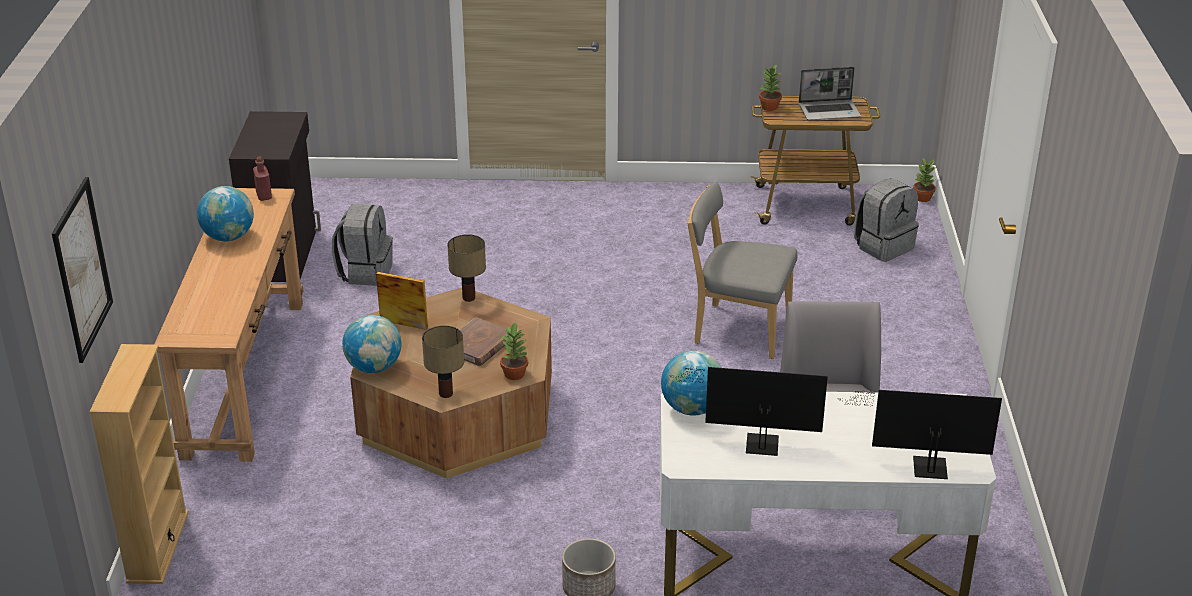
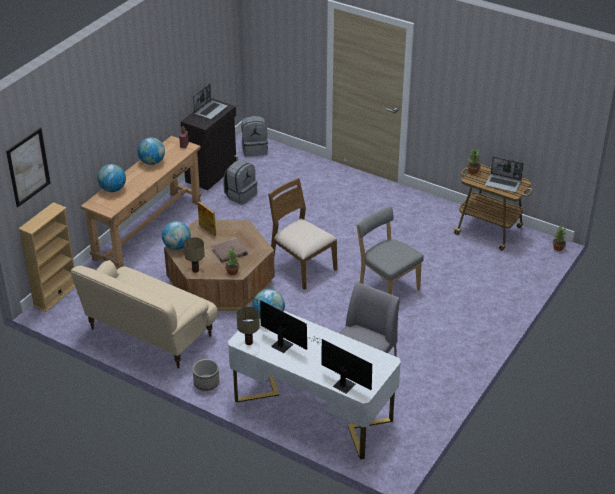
camera: 30 degrees right, 5 degrees up
(193, 301) = (113, 189): none -> globe
(268, 129) = (210, 110): none -> laptop
(406, 547) = (149, 334): none -> beige sofa
(468, 298) = (246, 226): table lamp -> table lamp (248, 342)
(573, 345) = (302, 266): none -> brown chair
(883, 246) = (507, 268): grey backpack -> grey backpack (255, 149)

